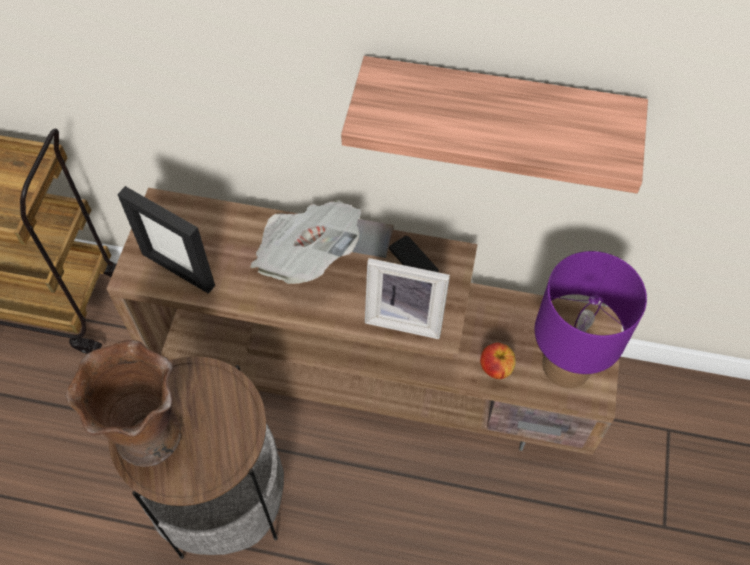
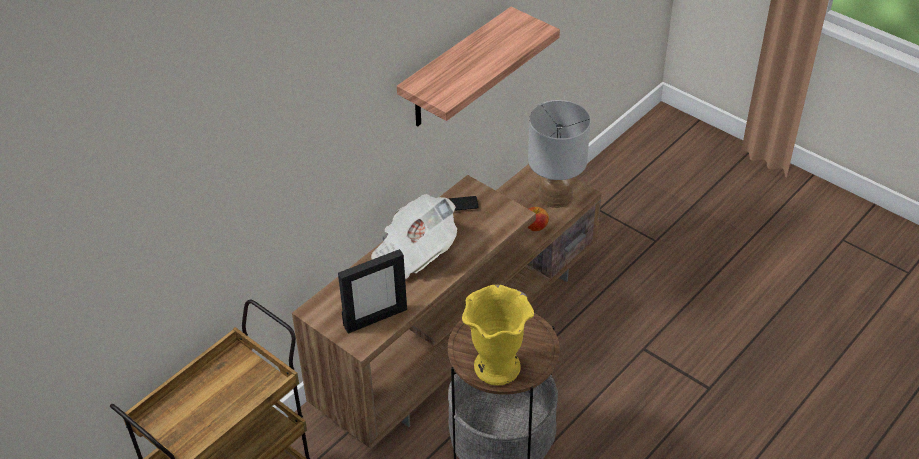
camera: 60 degrees left, 15 degrees down
(149, 435) = (497, 367): brown vase -> yellow vase
(405, 316) = (494, 225): picture frame -> none
(565, 366) = (555, 197): purple table lamp -> grey table lamp

